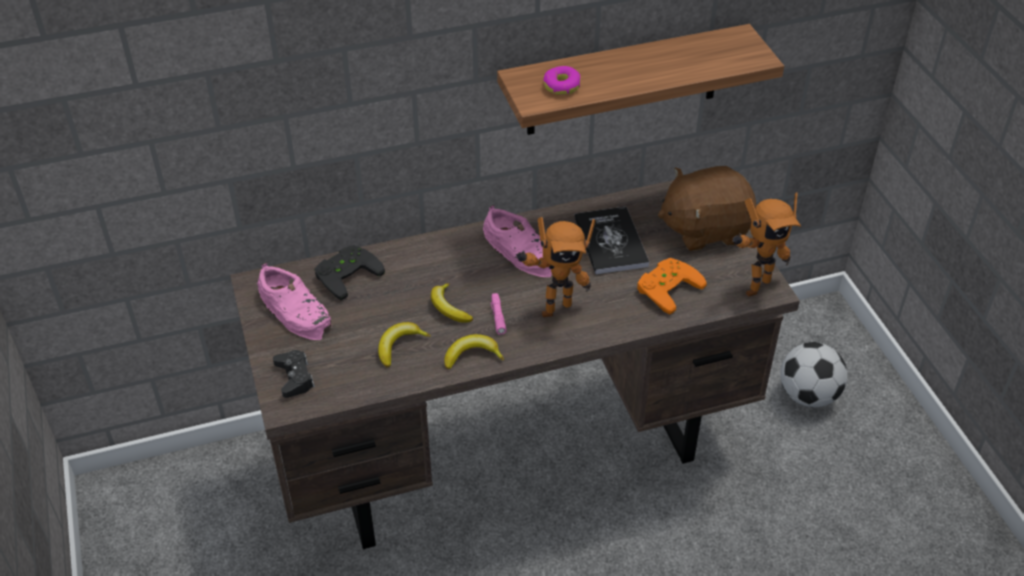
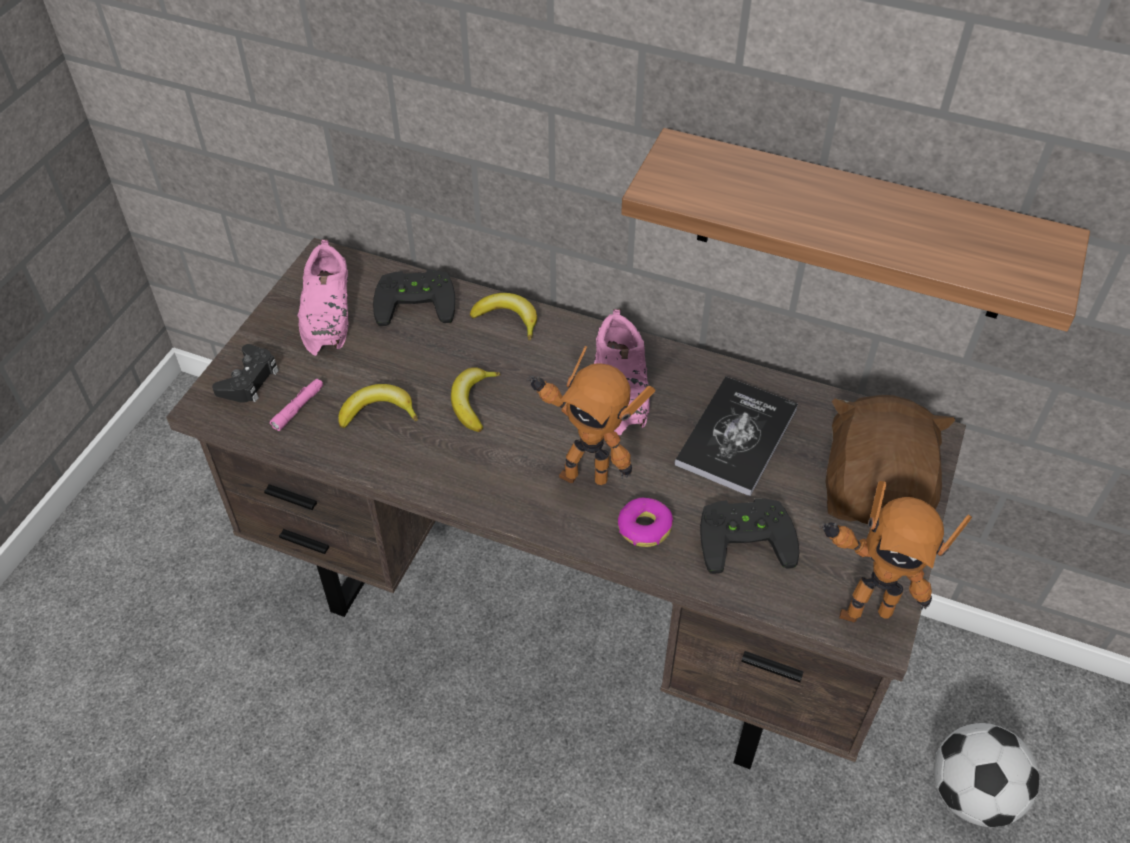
camera: 40 degrees right, 5 degrees up
(472, 356) = (436, 472): banana -> banana (507, 319)
(497, 316) = (512, 444): pink flashlight -> pink flashlight (298, 408)
(561, 86) = (717, 185): donut -> donut (644, 527)
(666, 286) = (745, 535): orange game controller -> black game controller
(705, 229) = (875, 493): brown plush toy -> brown plush toy turned 75 degrees clockwise

